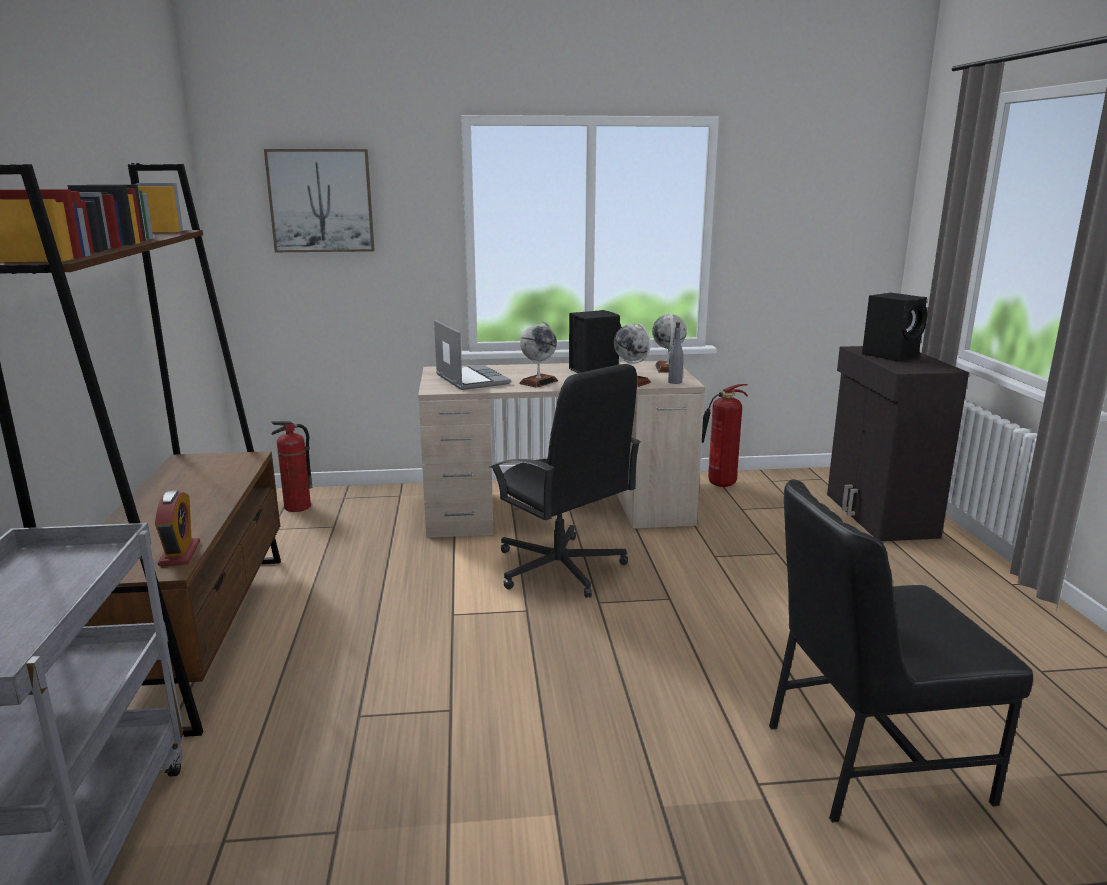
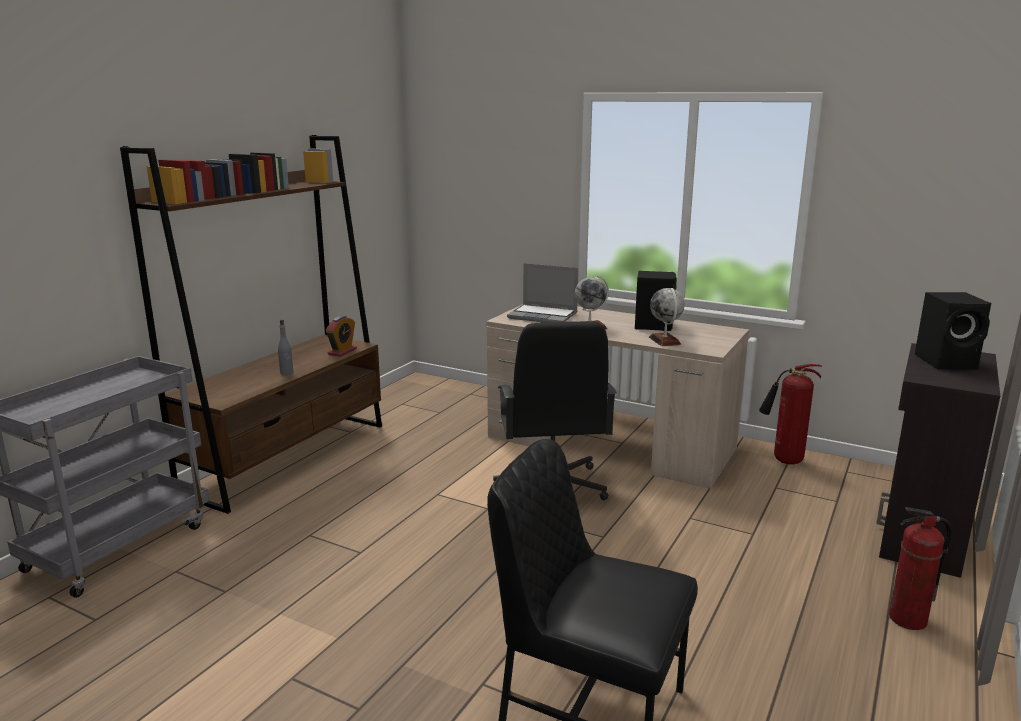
camera: 35 degrees right, 0 degrees up
(179, 554) = (239, 395): alarm clock -> alarm clock (342, 351)
(297, 507) = (434, 393): fire extinguisher -> fire extinguisher (907, 620)
(321, 201) = (479, 160): picture -> none
(470, 379) = (543, 316): laptop -> laptop turned 105 degrees clockwise
(667, 368) = (723, 335): globe -> none
(675, 382) = (703, 348): grey bottle -> grey bottle (286, 373)

